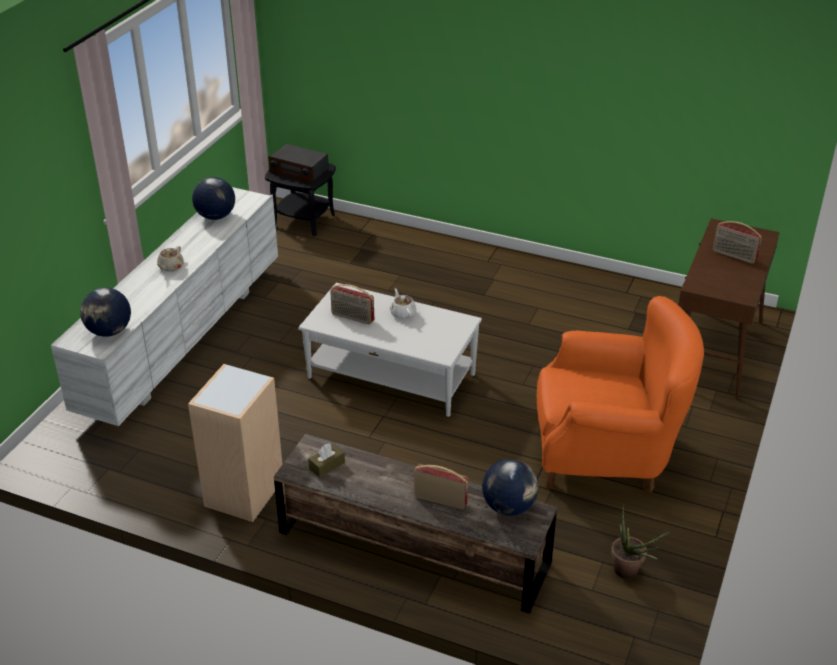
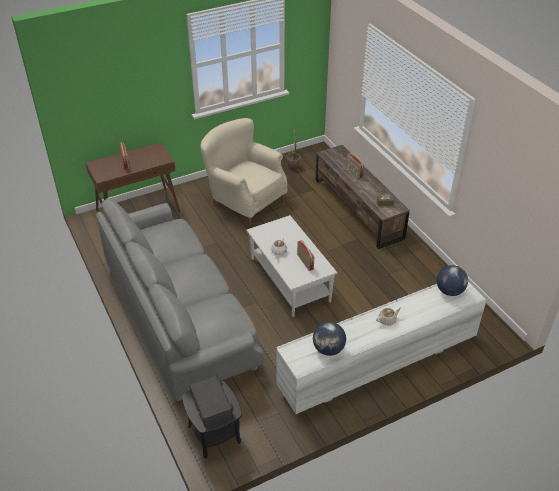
camera: 140 degrees left, 5 degrees up
(243, 493) = (408, 262): bookcase -> none
(467, 277) = (179, 316): none -> grey sofa
(509, 506) = (332, 159): globe -> none
(606, 452) = (245, 200): orange armchair -> beige armchair

